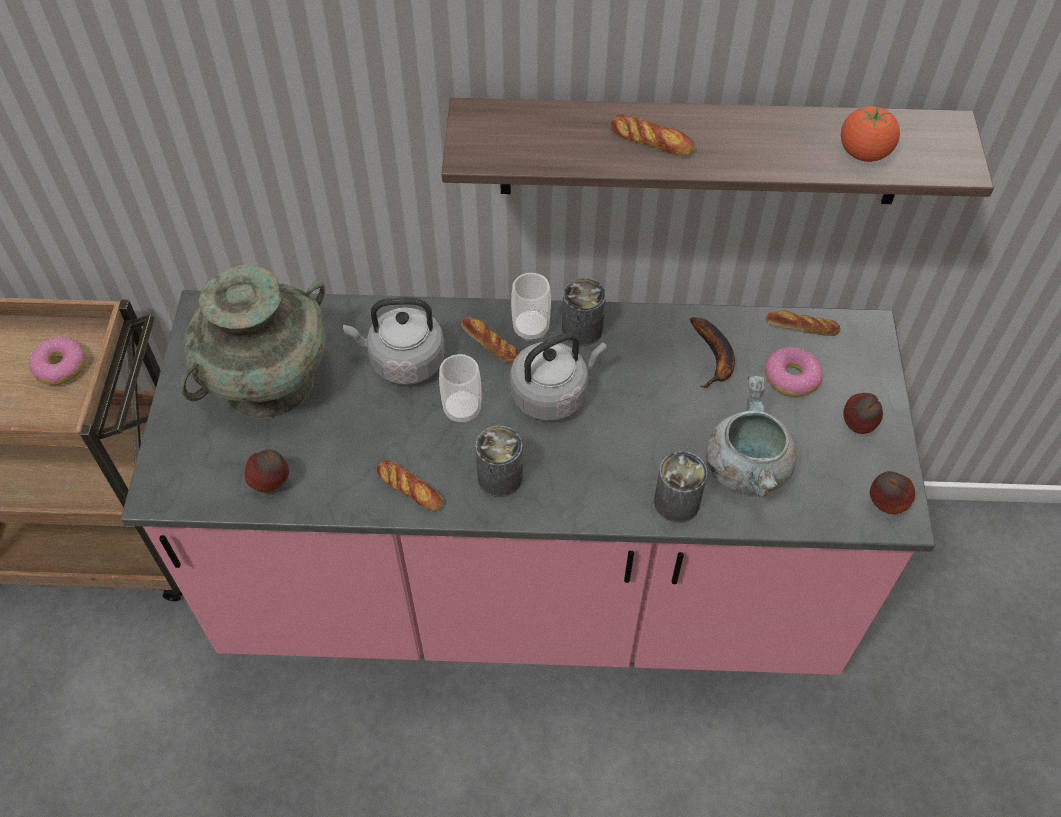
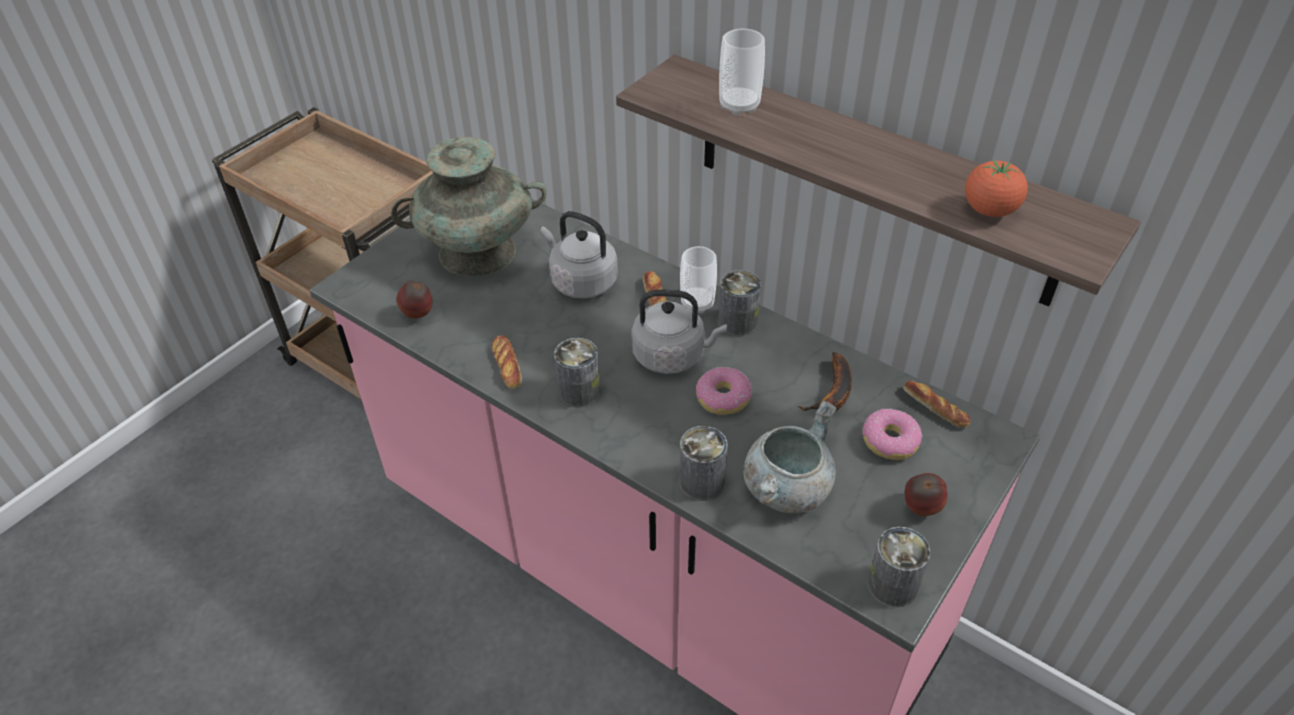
camera: 35 degrees right, 10 degrees down
(60, 366) = (374, 195): donut -> donut (723, 397)
(462, 409) = (594, 333): cup -> cup (739, 105)
(651, 140) = (802, 133): bread -> none
(885, 505) = (892, 585): apple -> can

